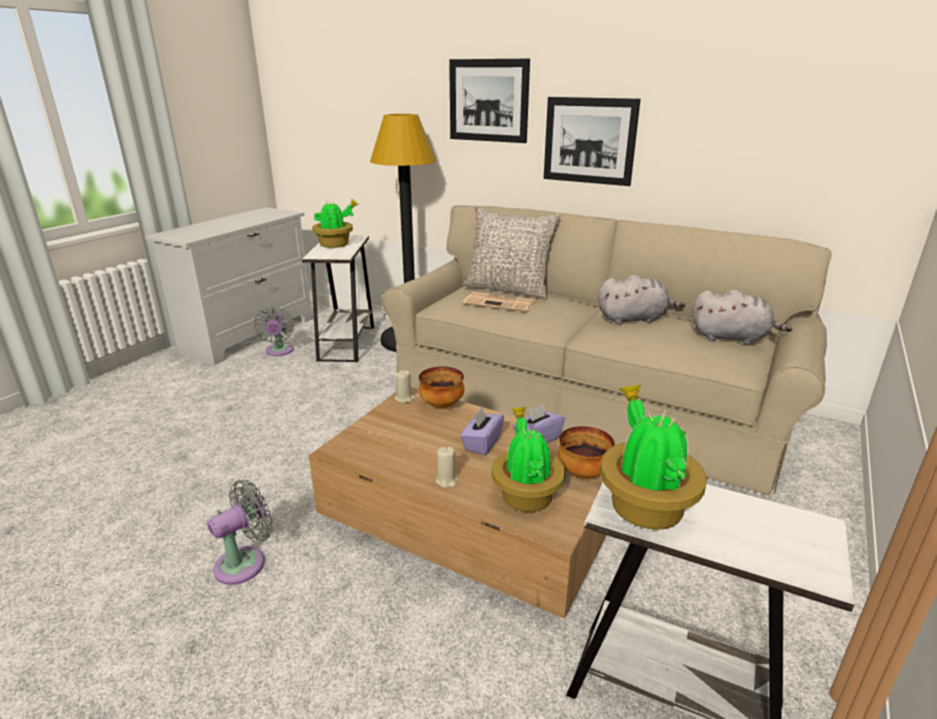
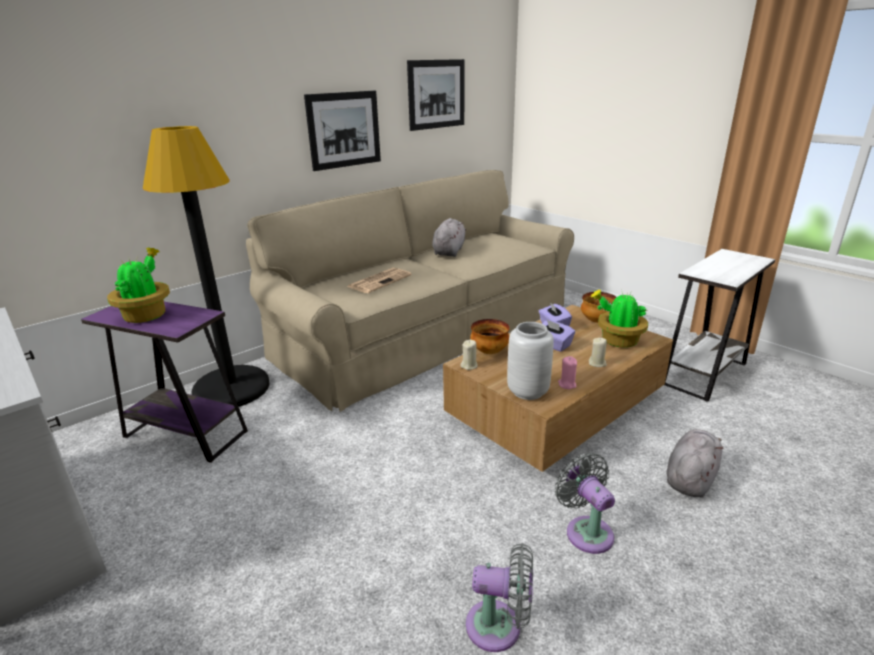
camera: 70 degrees left, 0 degrees up
(279, 351) = (140, 495): grey fan -> grey fan (499, 627)
(347, 343) = (185, 434): white side table -> purple side table
(361, 438) = (528, 391): none -> grey vase
(384, 461) = (567, 384): none -> pink candle
(488, 101) = (243, 103): picture -> picture (436, 94)
(508, 289) = (349, 274): grey pillow -> none
(644, 506) = (721, 274): potted plant -> none
(731, 337) = (498, 237): grey plush toy -> grey plush toy (690, 478)

